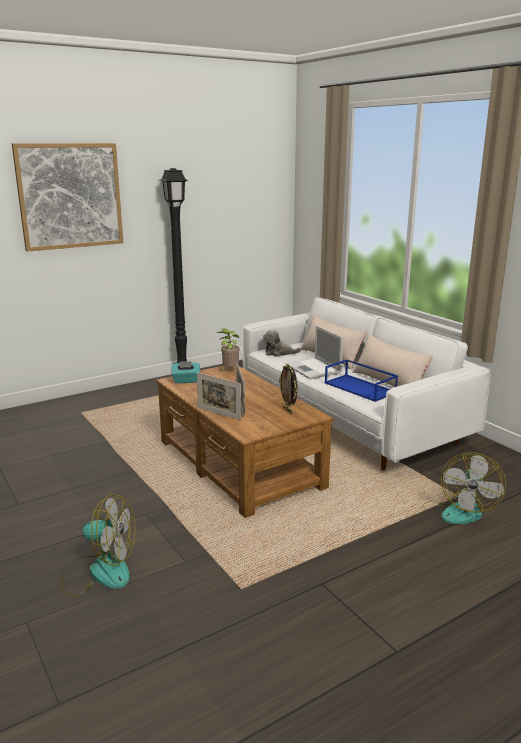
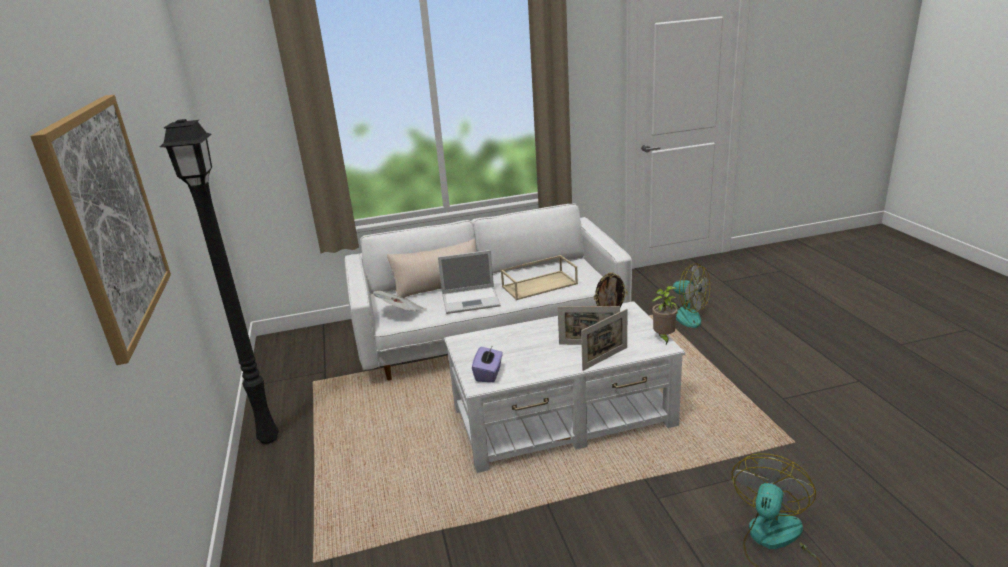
camera: 70 degrees left, 5 degrees up
(186, 381) = (489, 374): turquoise tissue box -> purple tissue box
(229, 370) = (471, 342): potted plant -> potted plant (663, 338)
(238, 464) = (563, 417): brown coffee table -> white coffee table
(279, 353) = (401, 313): plush toy -> newspaper
(361, 388) = (540, 285): blue tray -> beige tray
(389, 382) = (530, 271): beige pillow -> none

